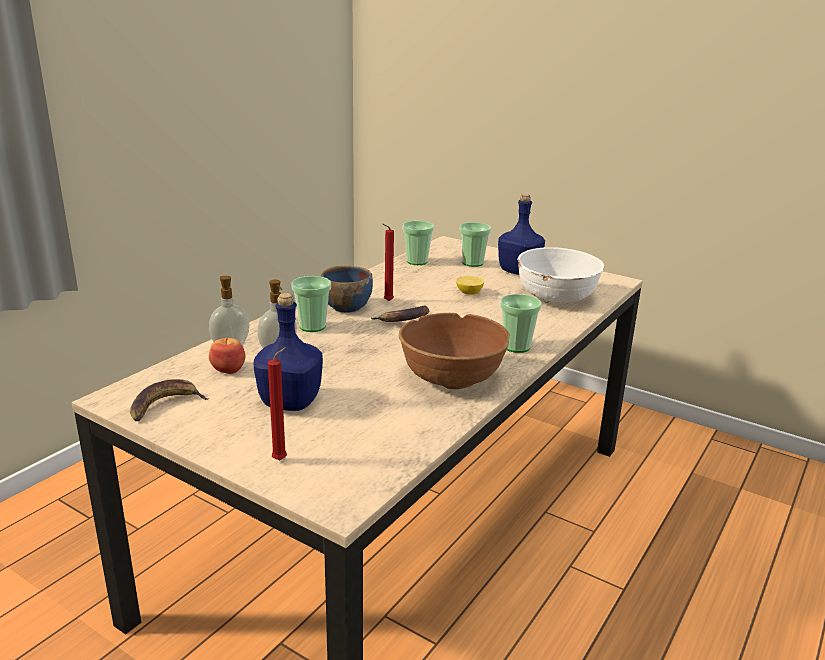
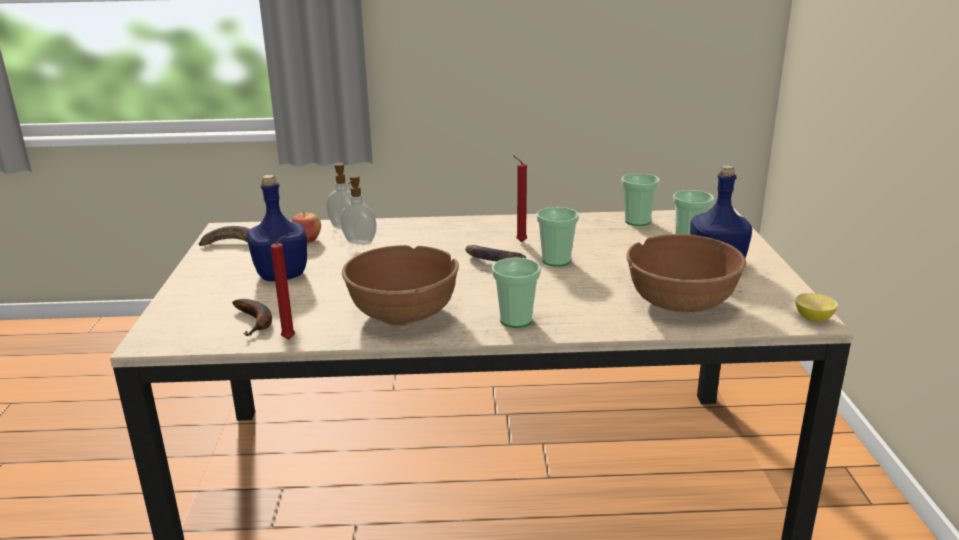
camera: 55 degrees right, 0 degrees up
(282, 459) = (194, 302): red candle -> red candle (290, 339)
(312, 326) = (420, 236): cup -> cup (556, 261)
(346, 307) = (479, 233): blue bowl -> none
(376, 439) = (257, 321): none -> banana
(469, 293) = (607, 263): lemon -> lemon (813, 318)
(556, 298) = (680, 303): white bowl -> brown bowl

